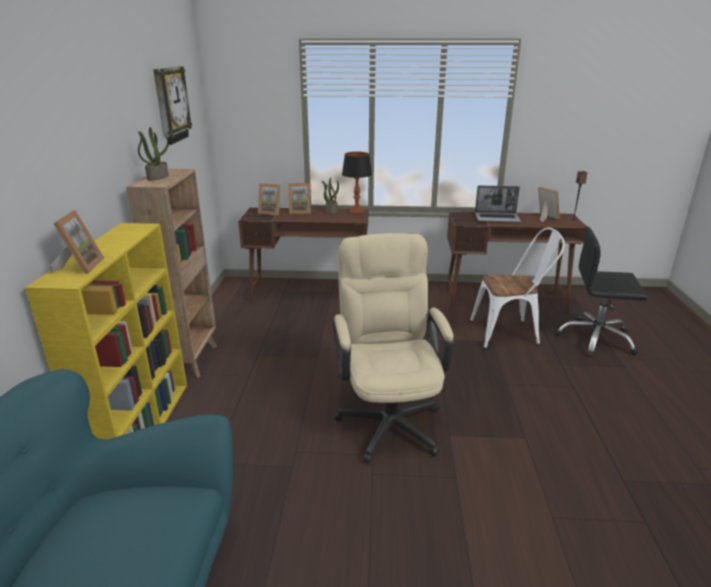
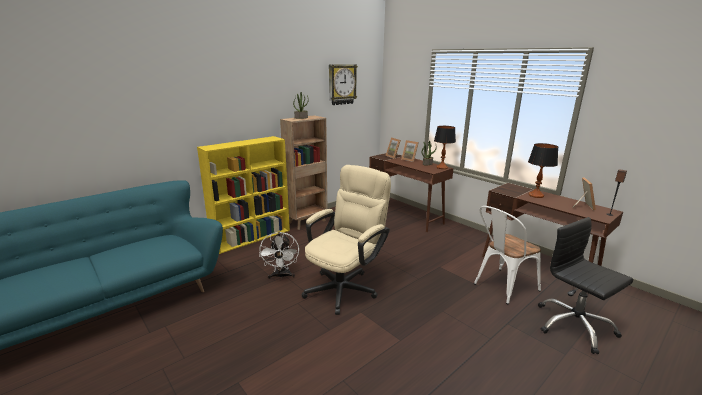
camera: 45 degrees right, 5 degrees down
(80, 266) = (223, 145): picture frame -> none
(291, 455) = (281, 276): none -> white fan
(497, 218) = (536, 195): laptop -> table lamp
(510, 333) = (501, 287): white chair -> white chair turned 105 degrees clockwise

